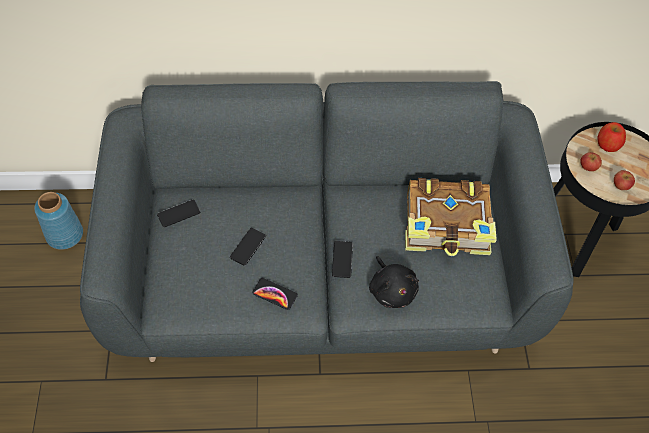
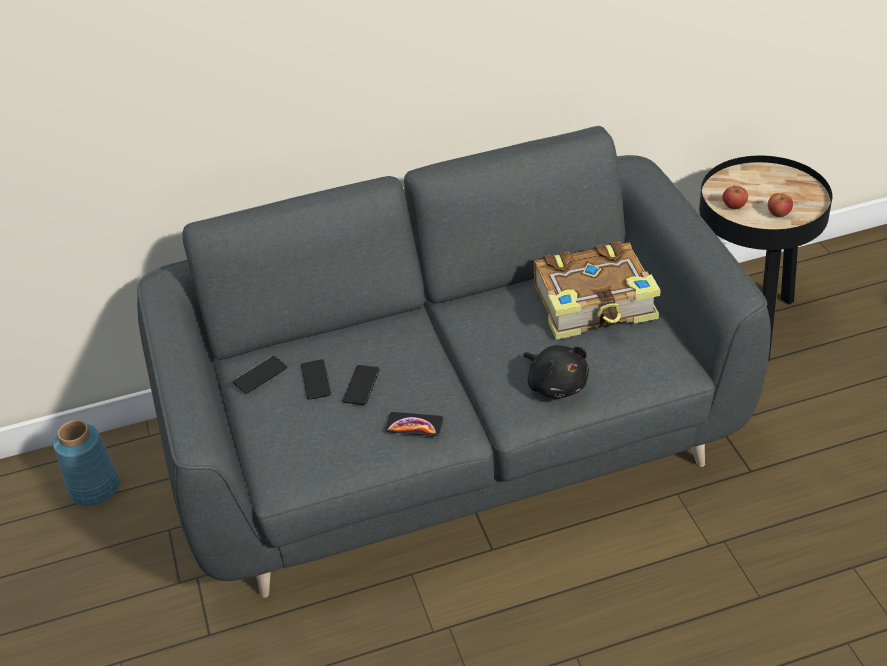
camera: 10 degrees left, 15 degrees down
(342, 259) = (483, 370): phone -> phone (316, 380)
(608, 144) = (746, 180): apple -> none

